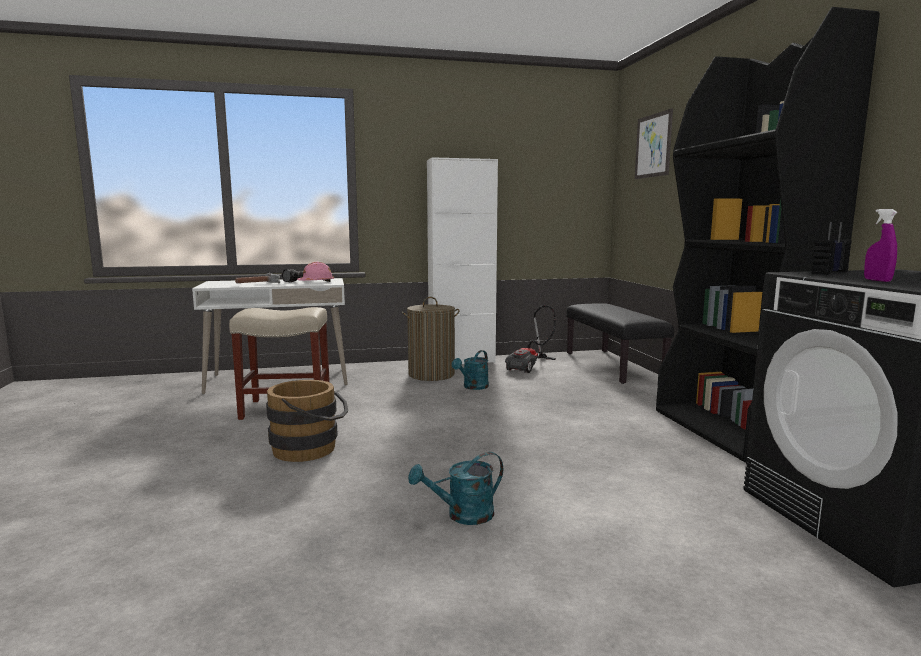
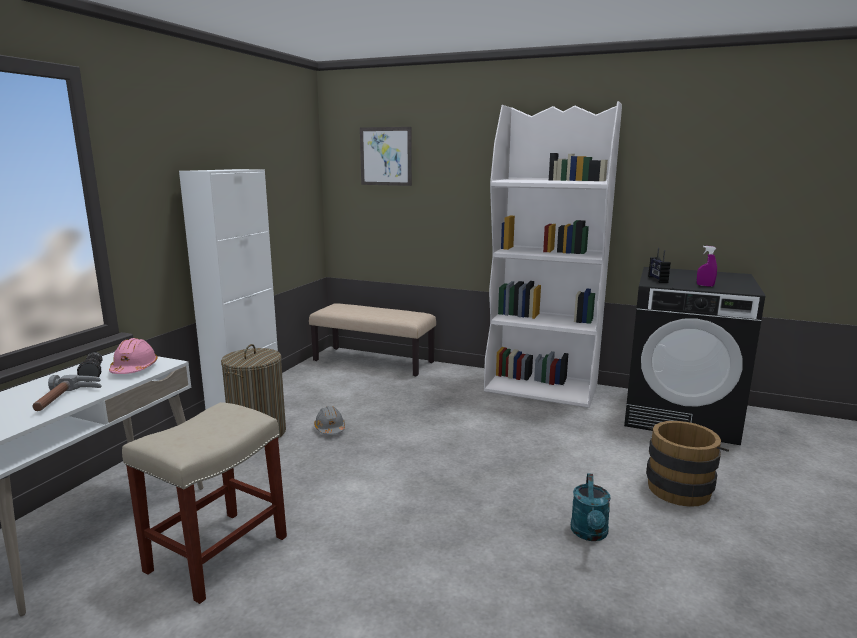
camera: 55 degrees left, 5 degrees up
(310, 449) = (373, 571): brown bucket -> brown bucket (680, 486)
(473, 387) = (330, 429): turquoise watering can -> grey hard hat
(530, 367) = (320, 386): vacuum cleaner -> none
(613, 366) = (374, 361): black bench -> beige bench
(733, 431) = (542, 388): black bookcase -> white bookcase

